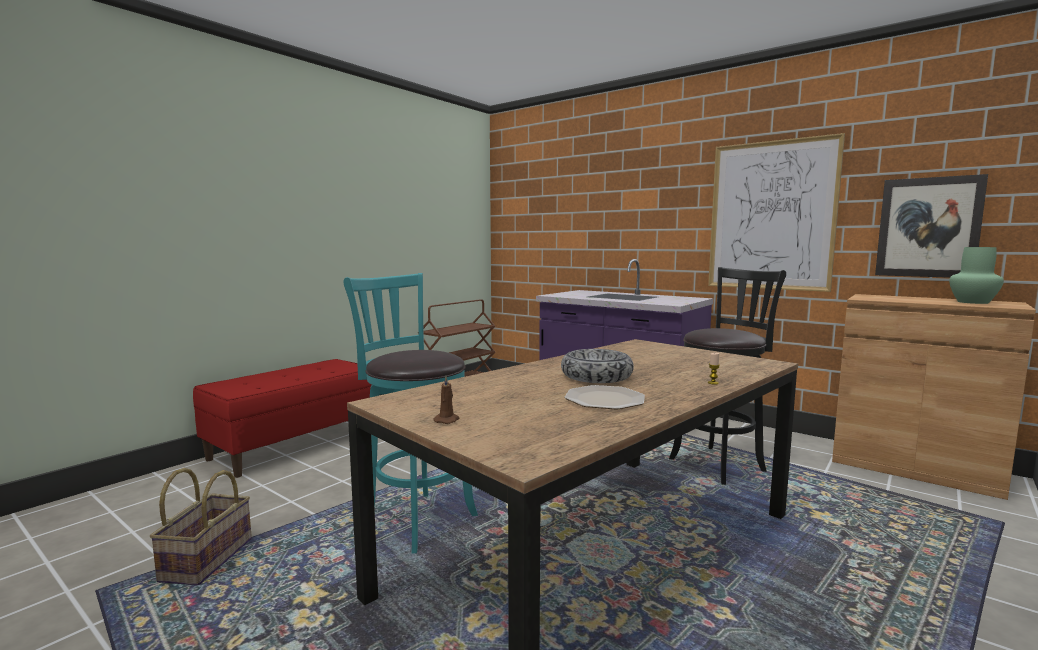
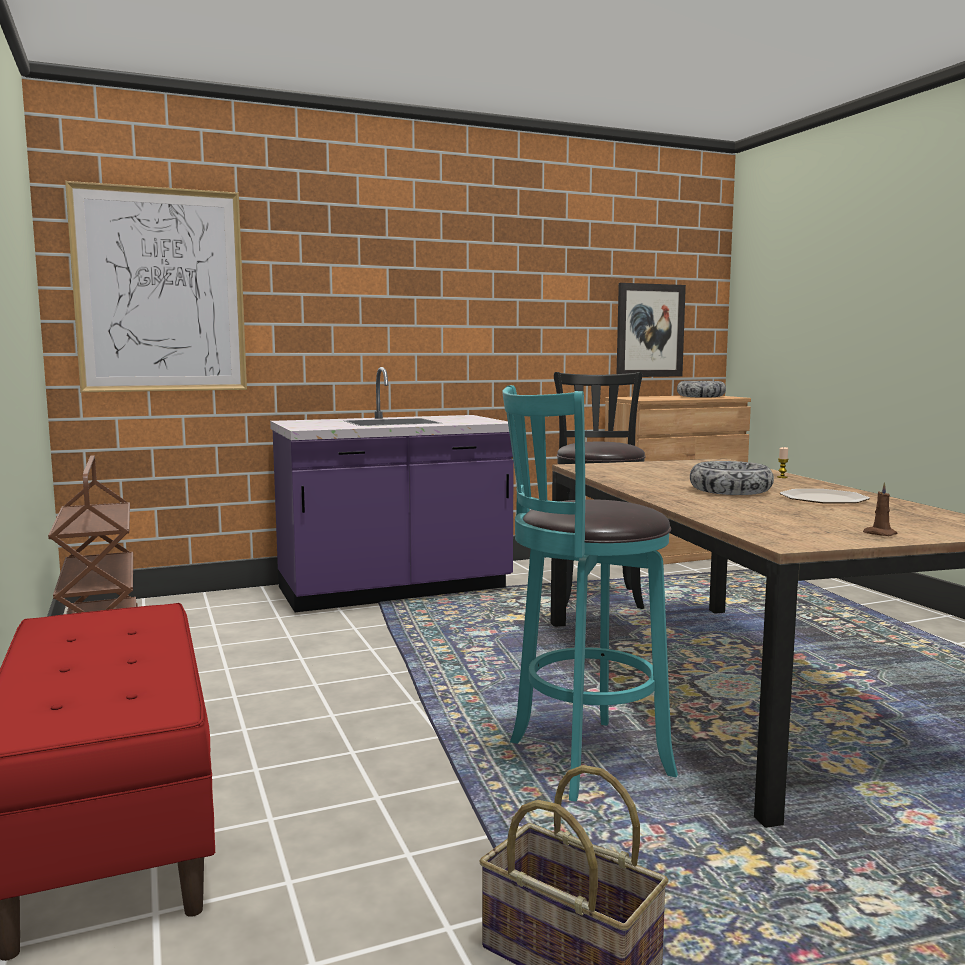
camera: 60 degrees left, 0 degrees up
(771, 216) = (525, 313): picture -> picture (160, 291)
(973, 302) = (701, 396): green vase -> bowl

